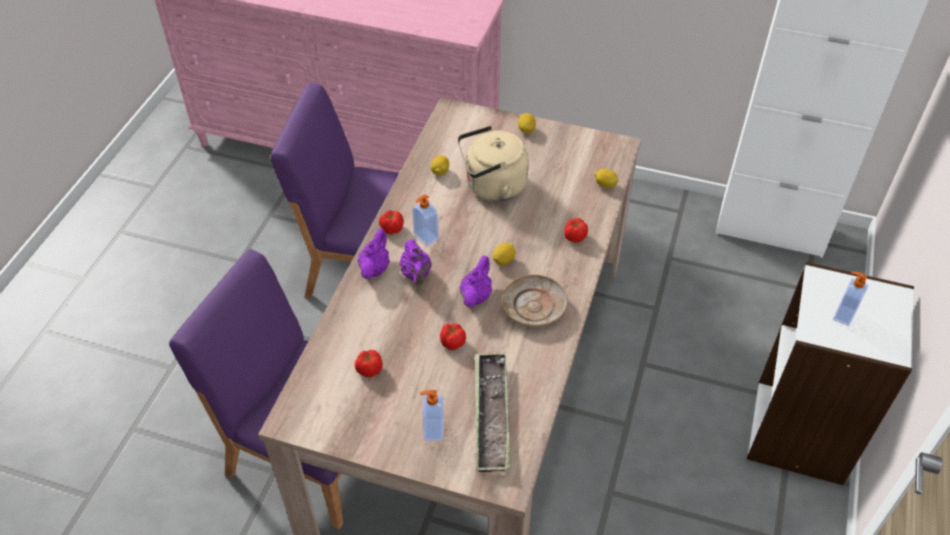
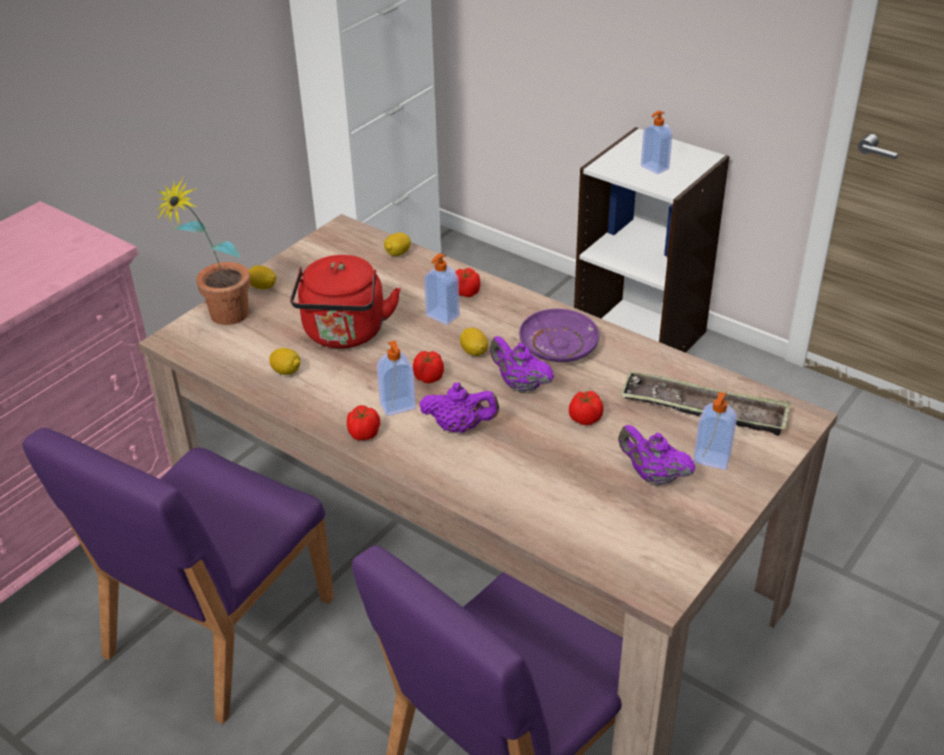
camera: 70 degrees left, 10 degrees down
(369, 369) = (600, 498): tomato -> tomato (428, 378)
(375, 268) = (428, 462): purple teapot -> purple teapot (653, 476)
(480, 123) = (220, 319): none -> potted plant
(492, 187) = (344, 334): beige kettle -> red kettle
(534, 307) = (559, 345): beige plate -> purple plate
(538, 231) = (442, 316): none -> soap dispenser

